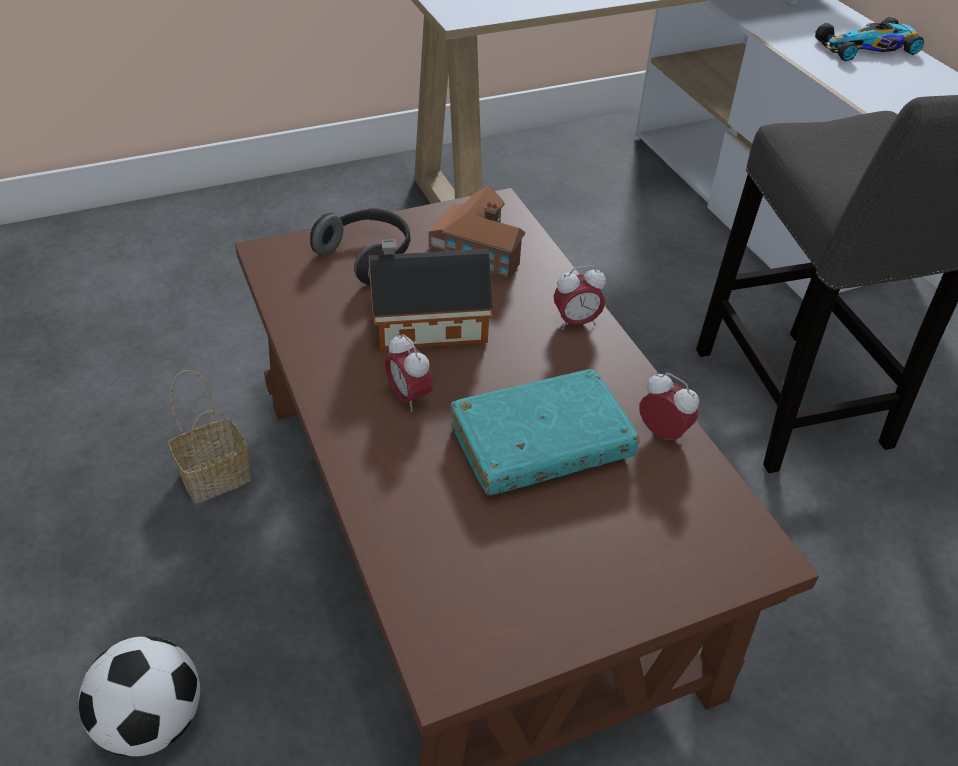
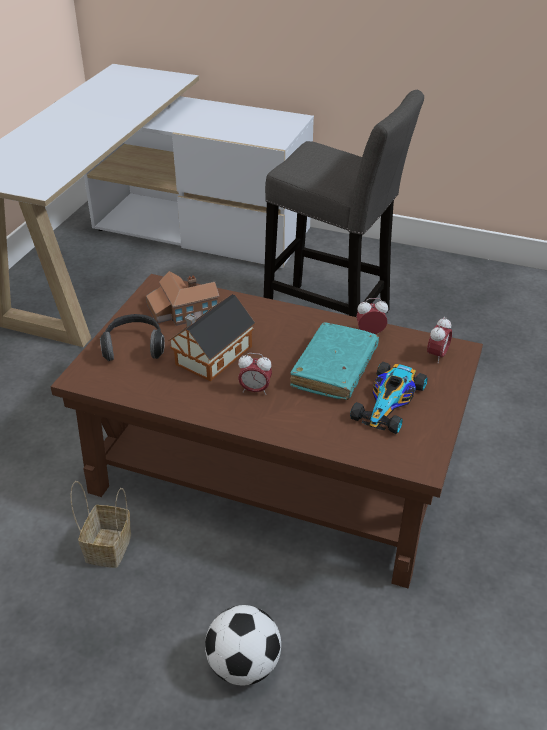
camera: 45 degrees left, 5 degrees down
(576, 322) = (274, 314): alarm clock -> alarm clock (437, 355)
(868, 47) = (235, 116): toy car -> toy car (389, 401)

